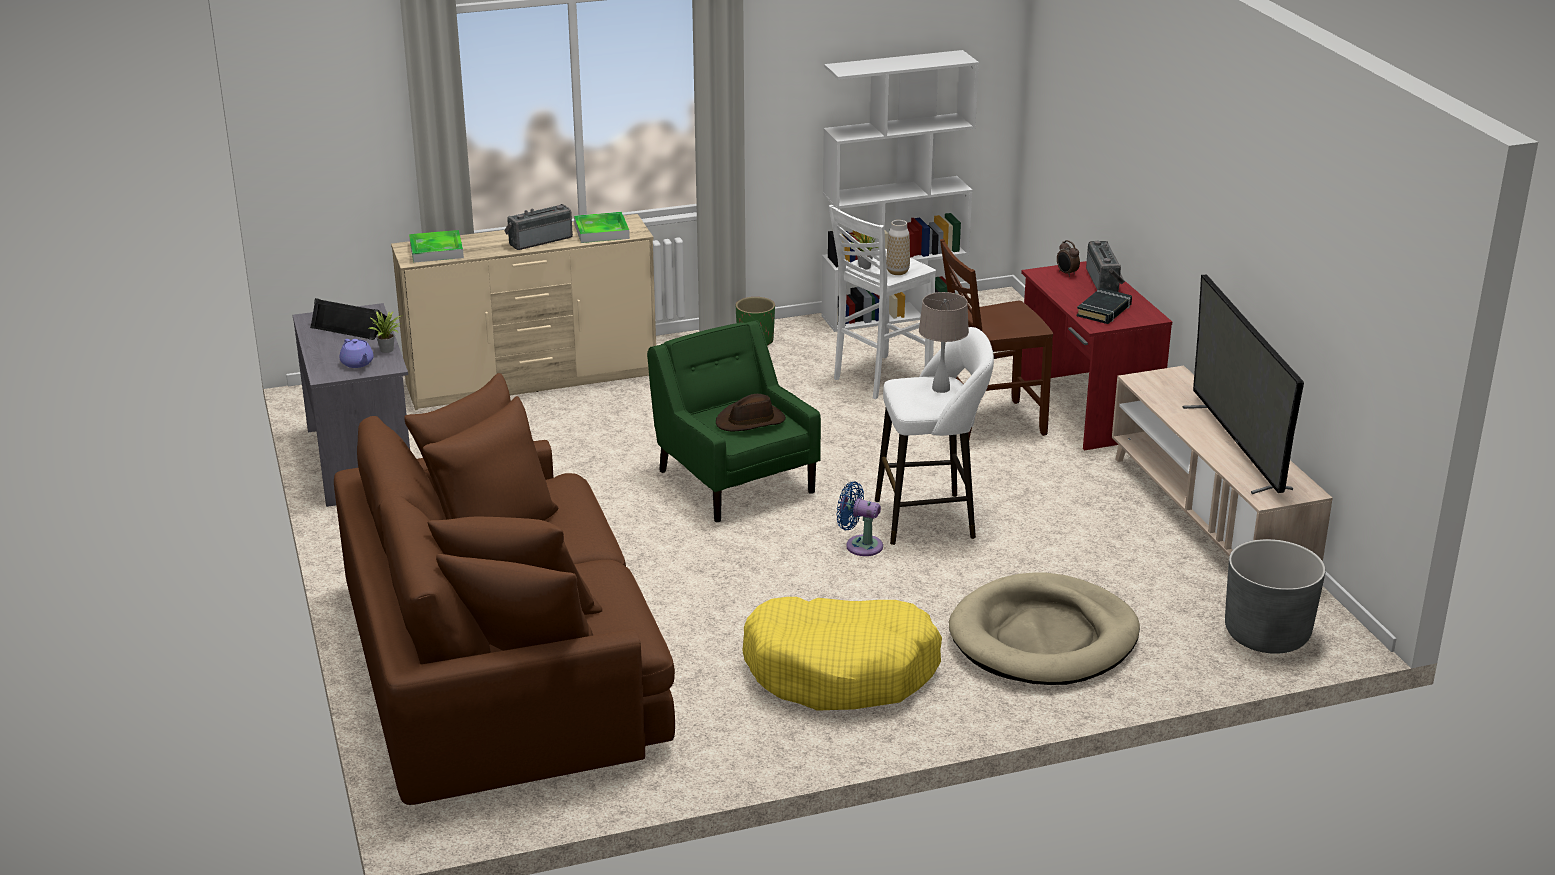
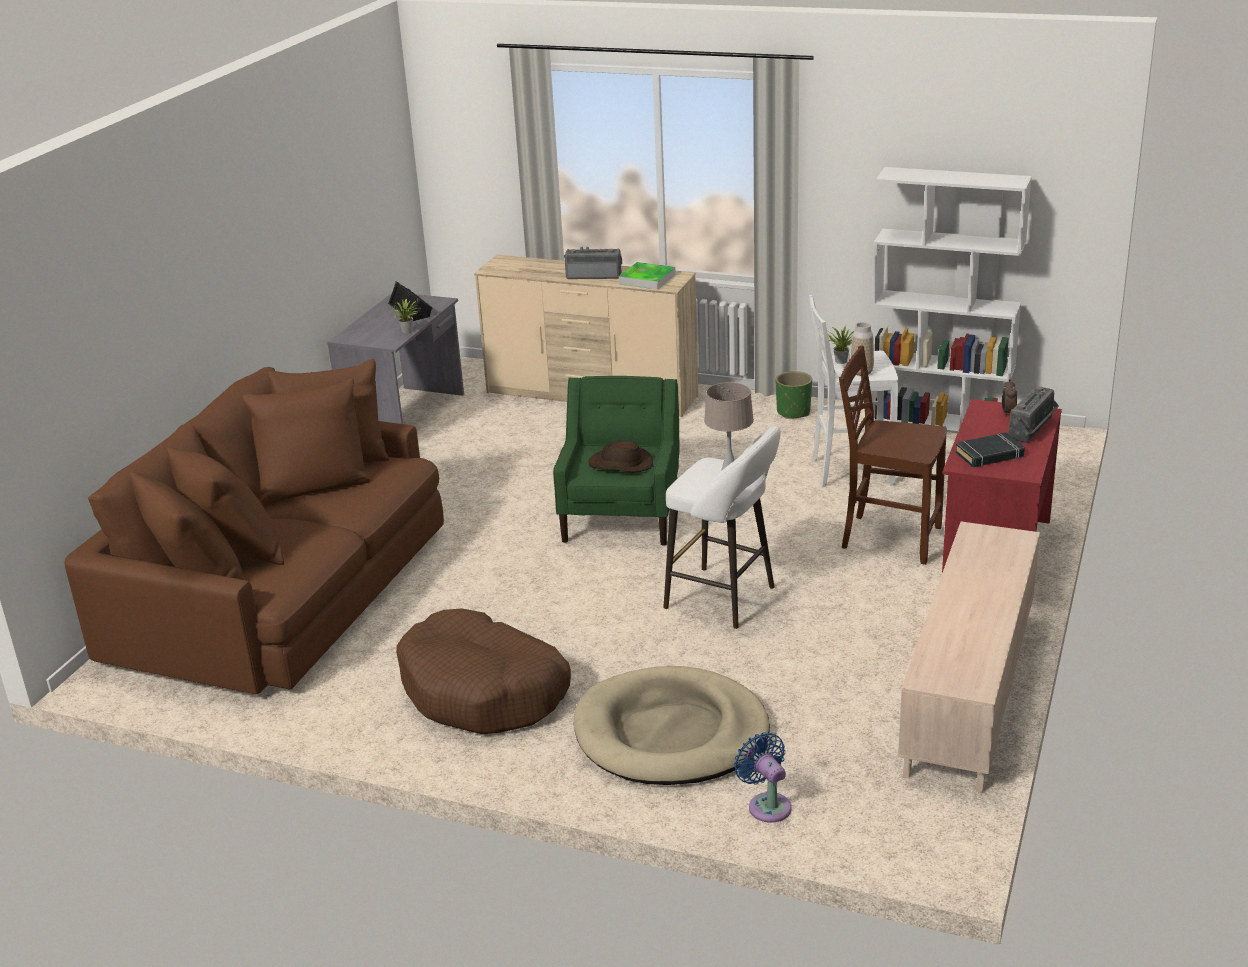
camera: 40 degrees right, 0 degrees up
(357, 363) = (375, 335): purple teapot -> none
(436, 250) = (516, 266): tray -> none
(841, 670) = (484, 691): yellow dog bed -> brown dog bed
(860, 545) = (639, 599): blue fan -> blue fan (767, 805)
(1236, 446) = (972, 622): television -> none
(1267, 634) = (869, 818): grey planter -> none

